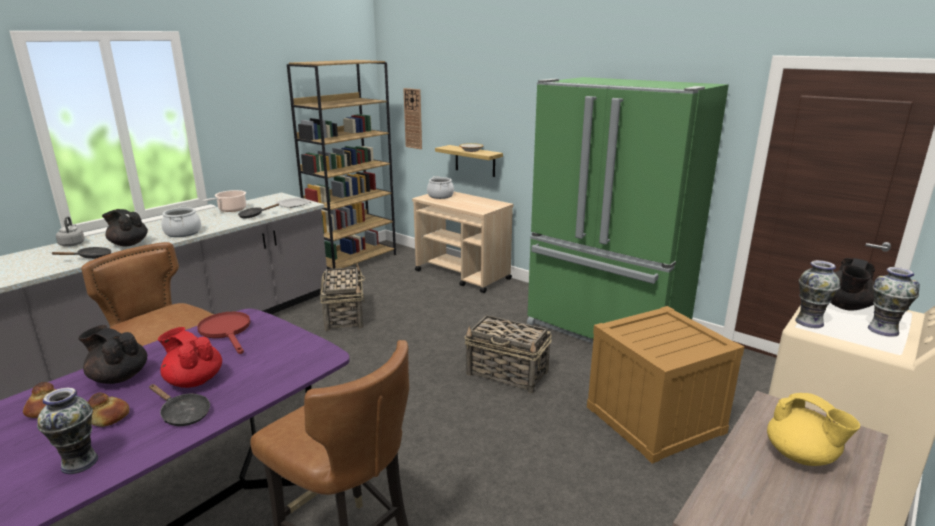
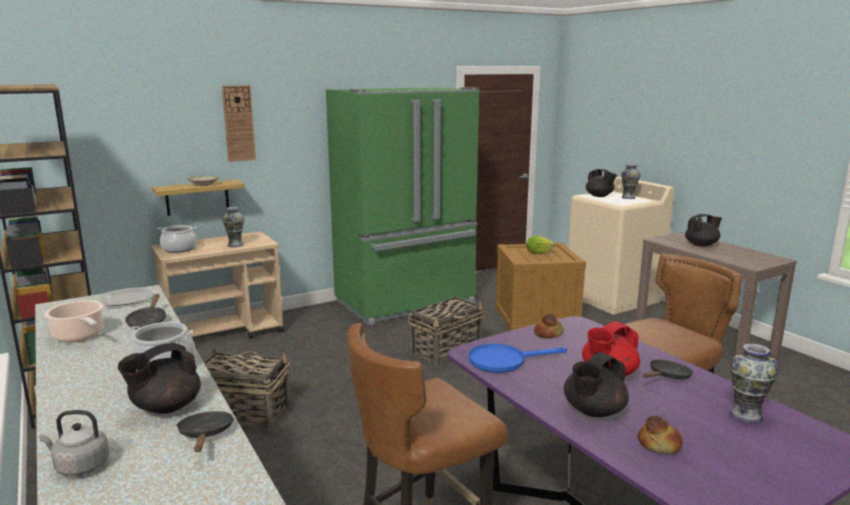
camera: 70 degrees left, 5 degrees down
(109, 418) = (674, 409): bread -> bread (548, 334)
(227, 331) = (504, 361): red frying pan -> blue frying pan
(413, 118) = (76, 164): wall clock -> wall clock (238, 123)
(671, 336) = (538, 253): none -> lettuce
(801, 456) = (701, 245): yellow teapot -> black teapot
(809, 322) = (616, 203): vase -> vase (235, 245)

